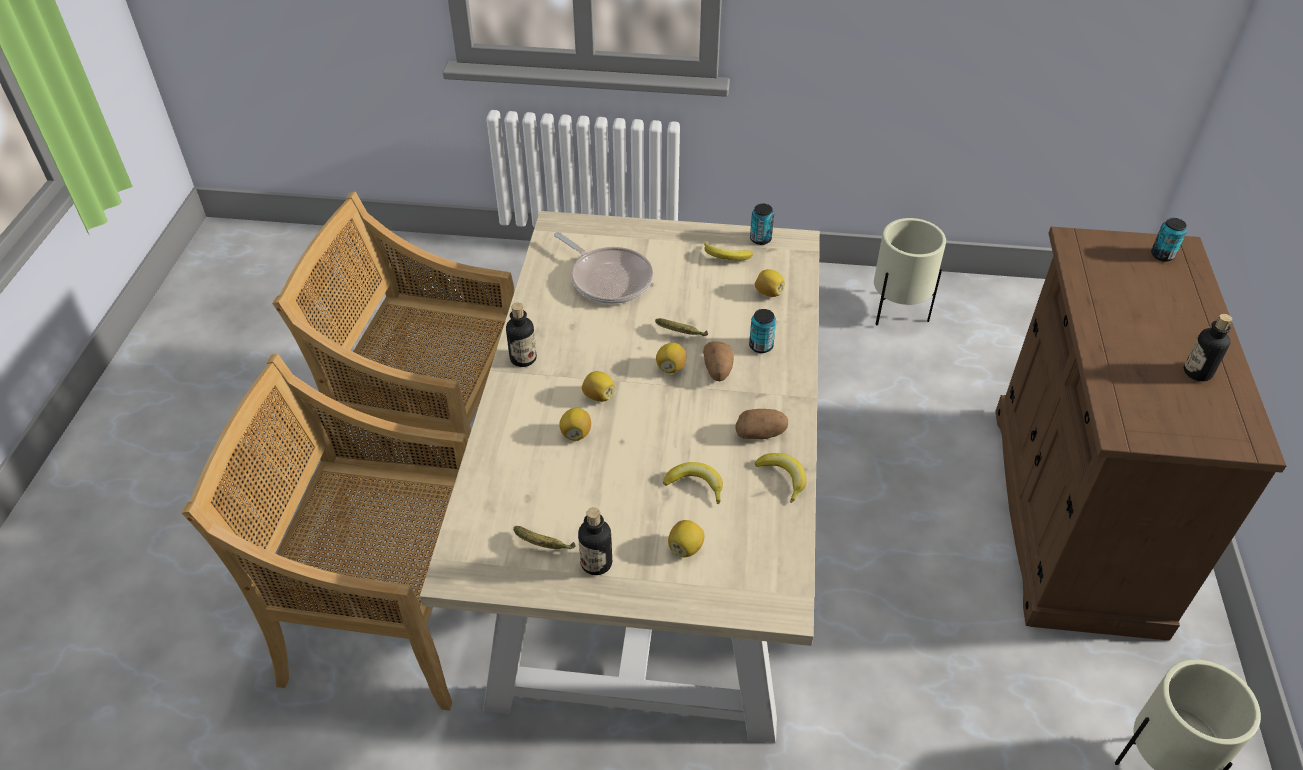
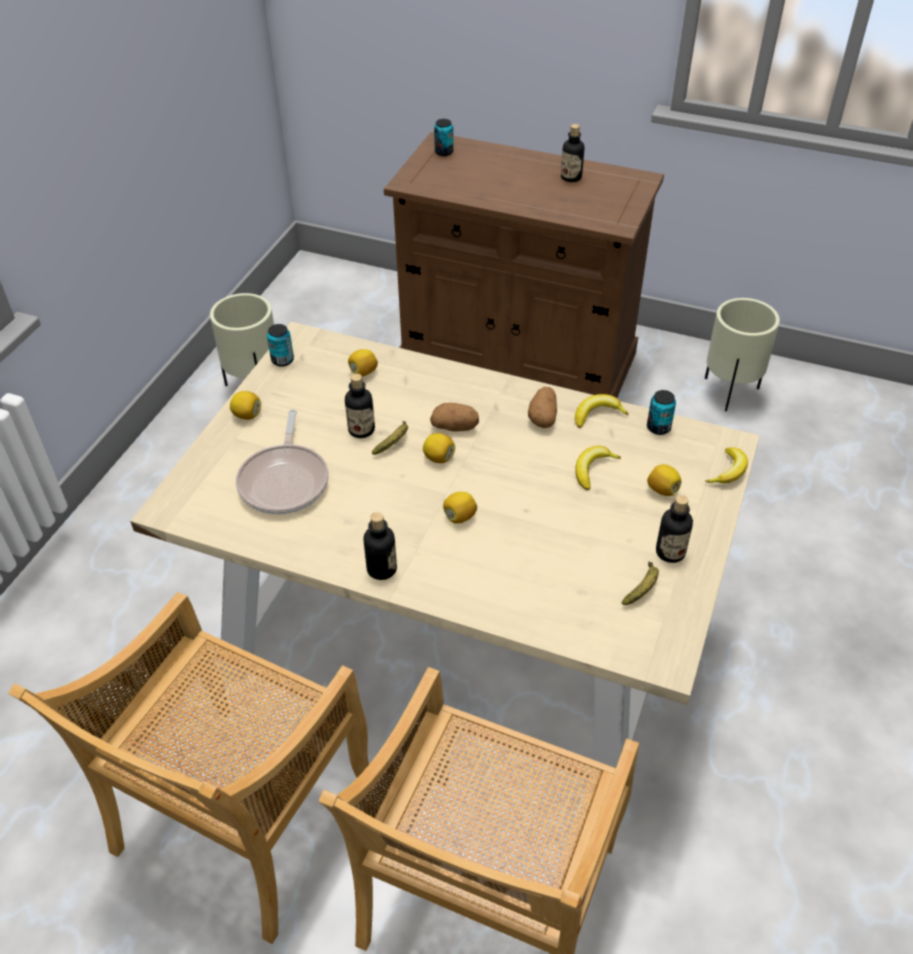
camera: 75 degrees left, 0 degrees up
(576, 433) = (506, 542): lemon -> lemon (247, 415)
(608, 278) = (285, 480): frying pan -> frying pan turned 120 degrees clockwise
(688, 309) = (361, 430): none -> bottle
(726, 257) = (297, 389): banana -> banana (728, 471)
(761, 346) = (433, 393): can -> can (658, 427)

